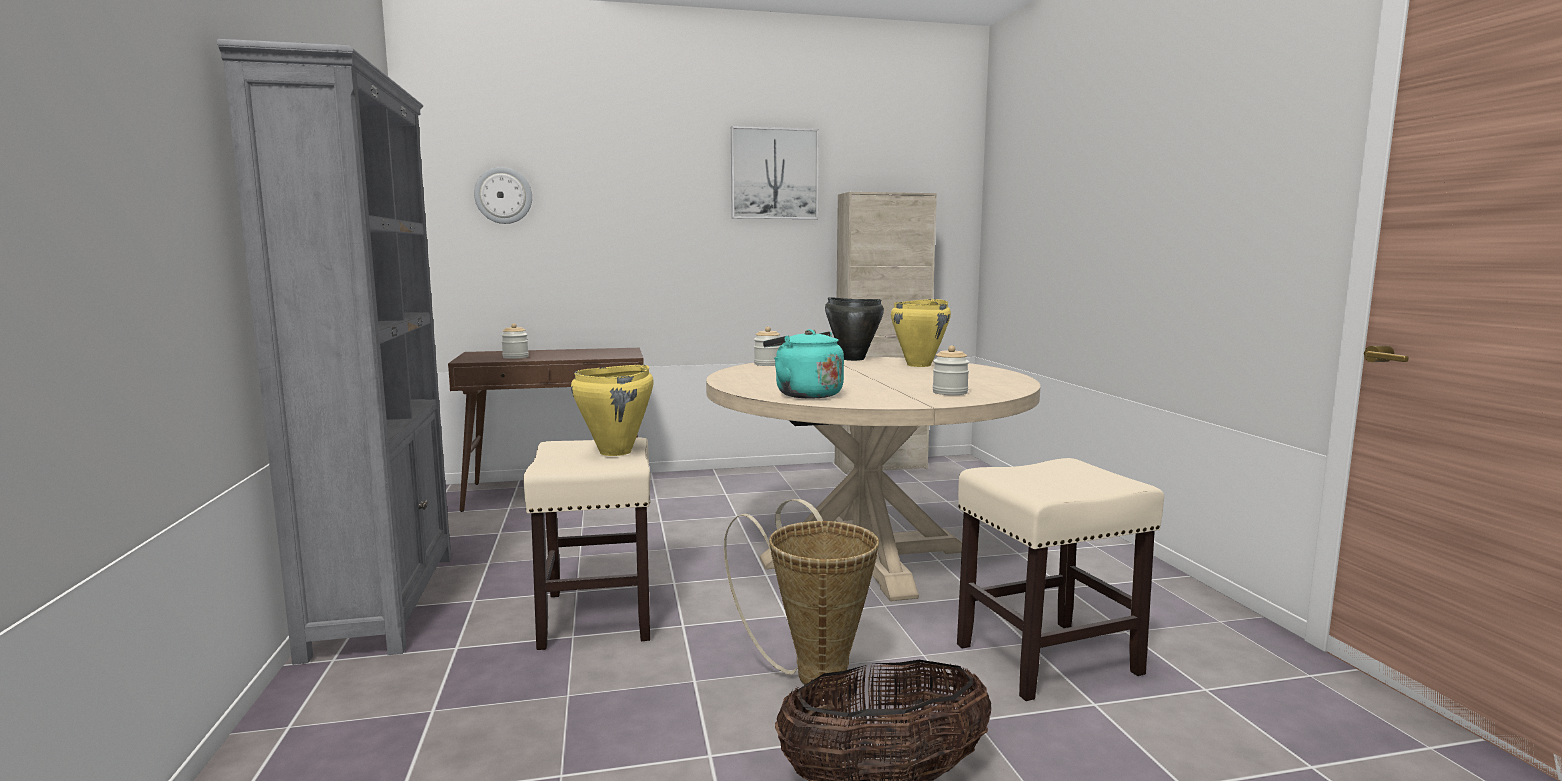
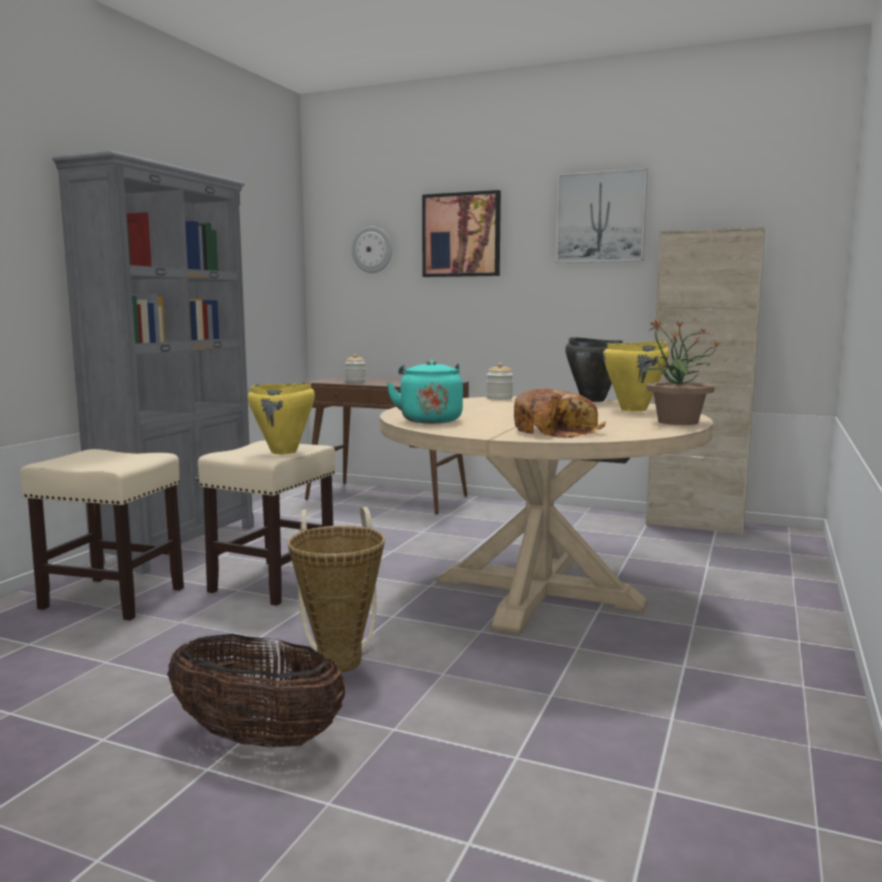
camera: 35 degrees right, 0 degrees up
(621, 184) = (461, 235): none -> picture
(950, 392) = (556, 431): jar -> bread
(992, 373) = (676, 422): none -> potted plant
(1046, 659) = (541, 711): beige stool -> beige stool (111, 598)

